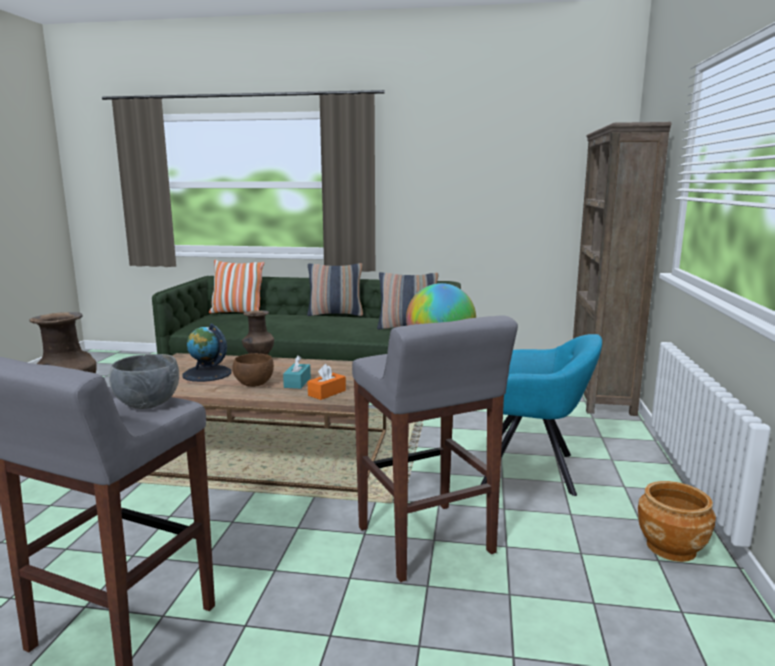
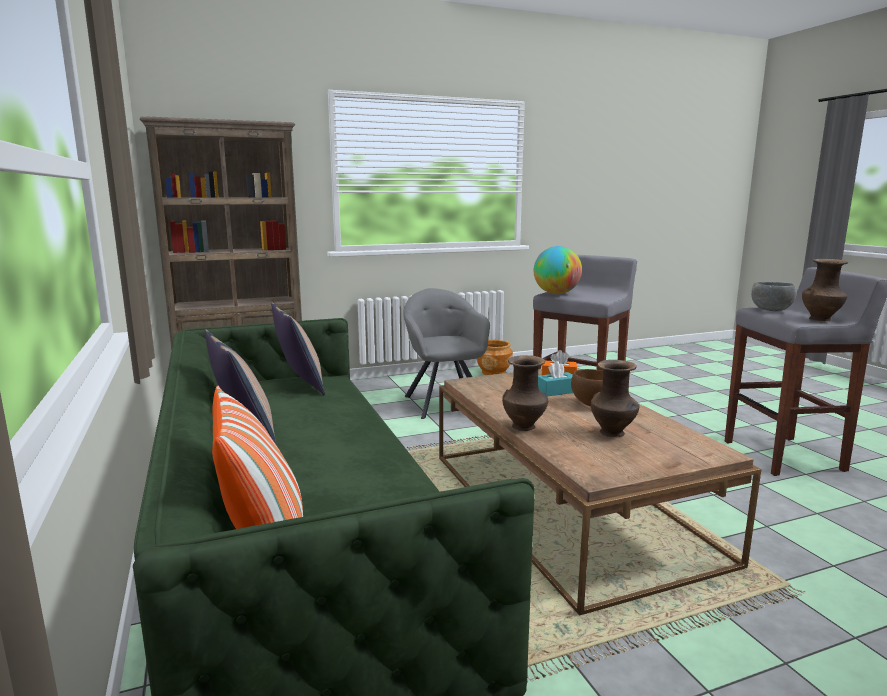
camera: 120 degrees left, 0 degrees up
(207, 374) = (613, 433): globe -> brown vase
(533, 469) = (444, 402): turquoise armchair -> grey armchair

